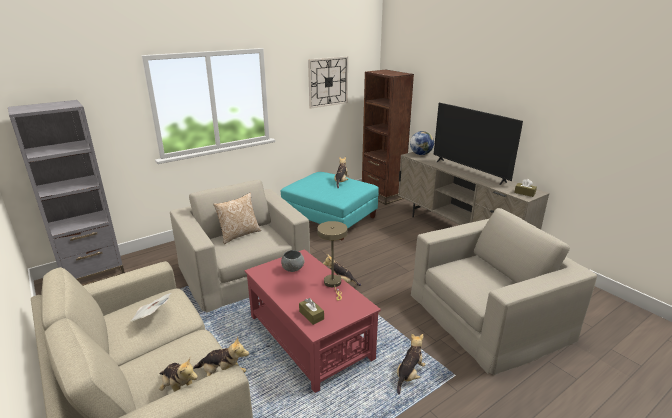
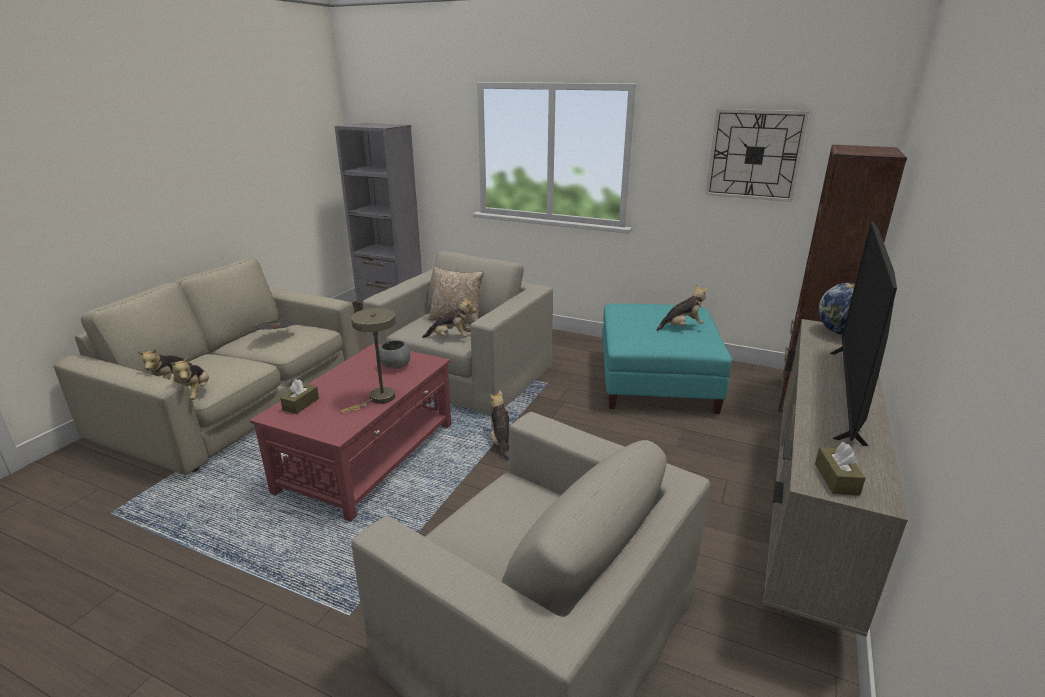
camera: 60 degrees right, 0 degrees up
(409, 375) = (330, 563): plush toy -> plush toy (451, 338)

